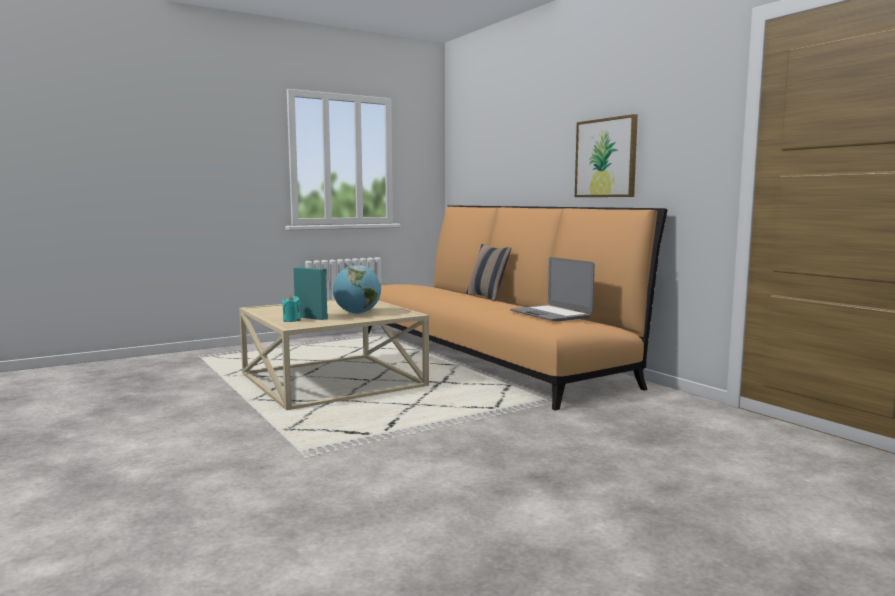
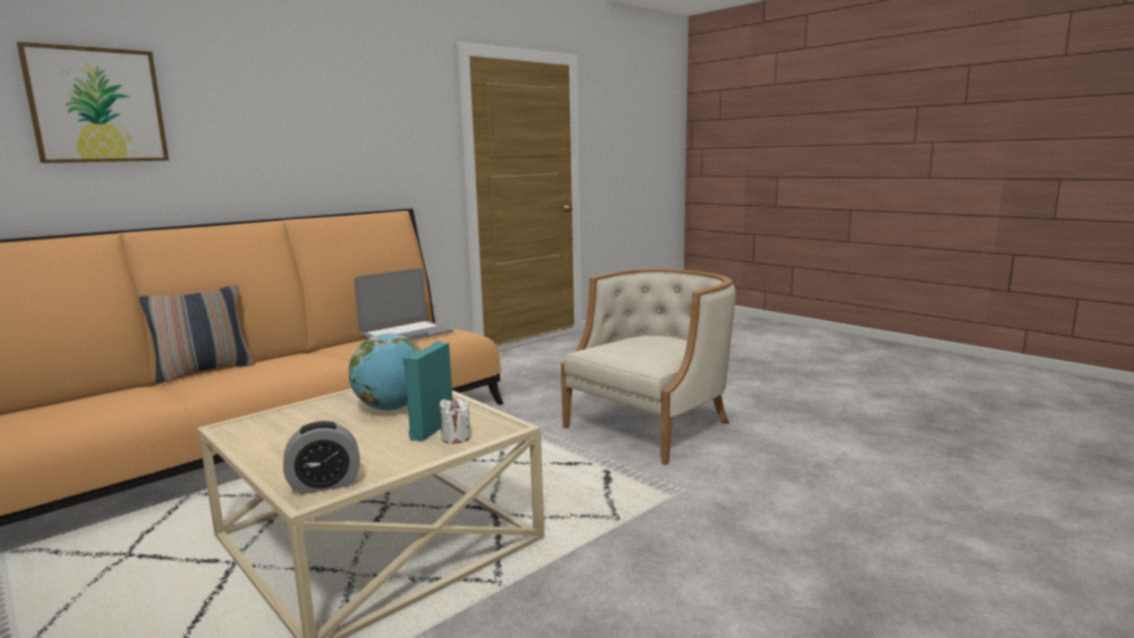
camera: 100 degrees left, 5 degrees up
(264, 308) = (324, 484): none -> alarm clock
(292, 320) = (456, 437): turquoise candle -> white candle
(467, 465) = (653, 425): none -> beige armchair
(606, 158) = (319, 157): picture -> picture (97, 105)

